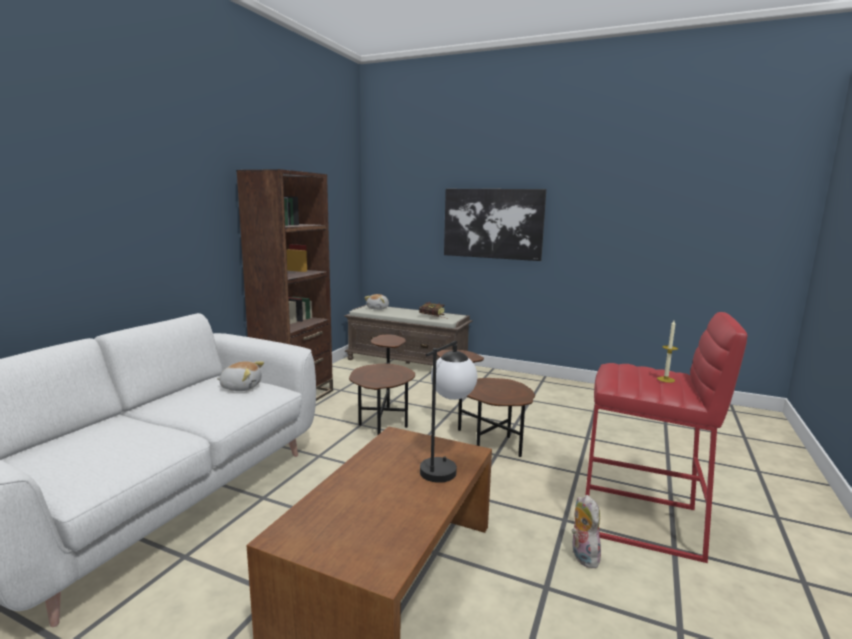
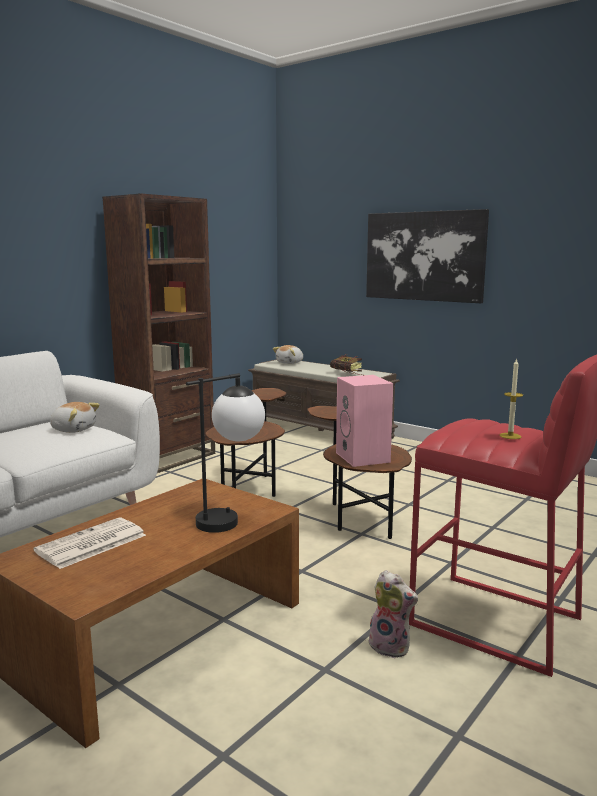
camera: 15 degrees right, 0 degrees up
(343, 510) = (90, 544): none -> newspaper
(497, 393) = (364, 458): none -> pink speaker
(582, 556) = (391, 646): plush toy -> plush toy turned 120 degrees clockwise

